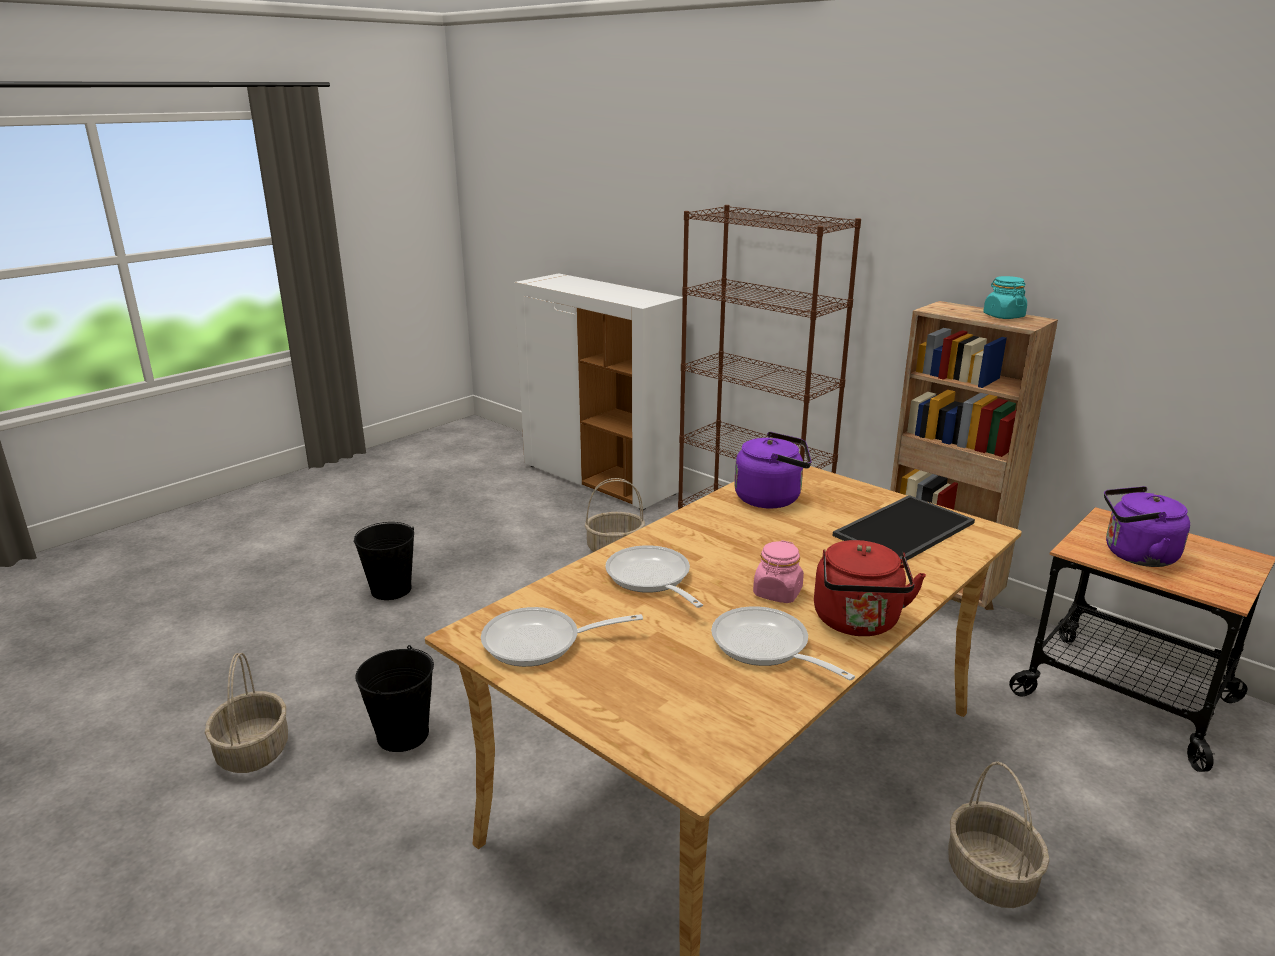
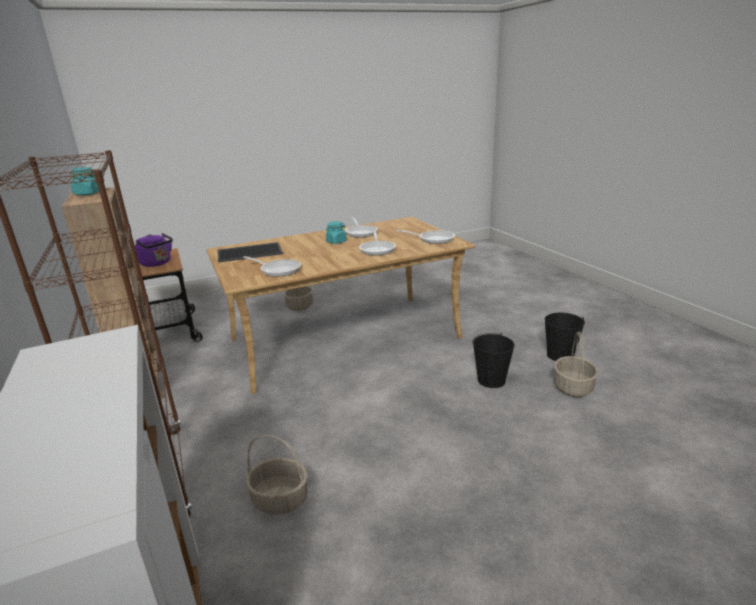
camera: 155 degrees left, 0 degrees up
(391, 589) = (508, 501): black bucket -> black bucket (560, 355)
(772, 498) = (278, 270): purple kettle -> frying pan
(777, 593) = (336, 242): pink jar -> turquoise jar
(858, 623) = (323, 234): red kettle -> none

